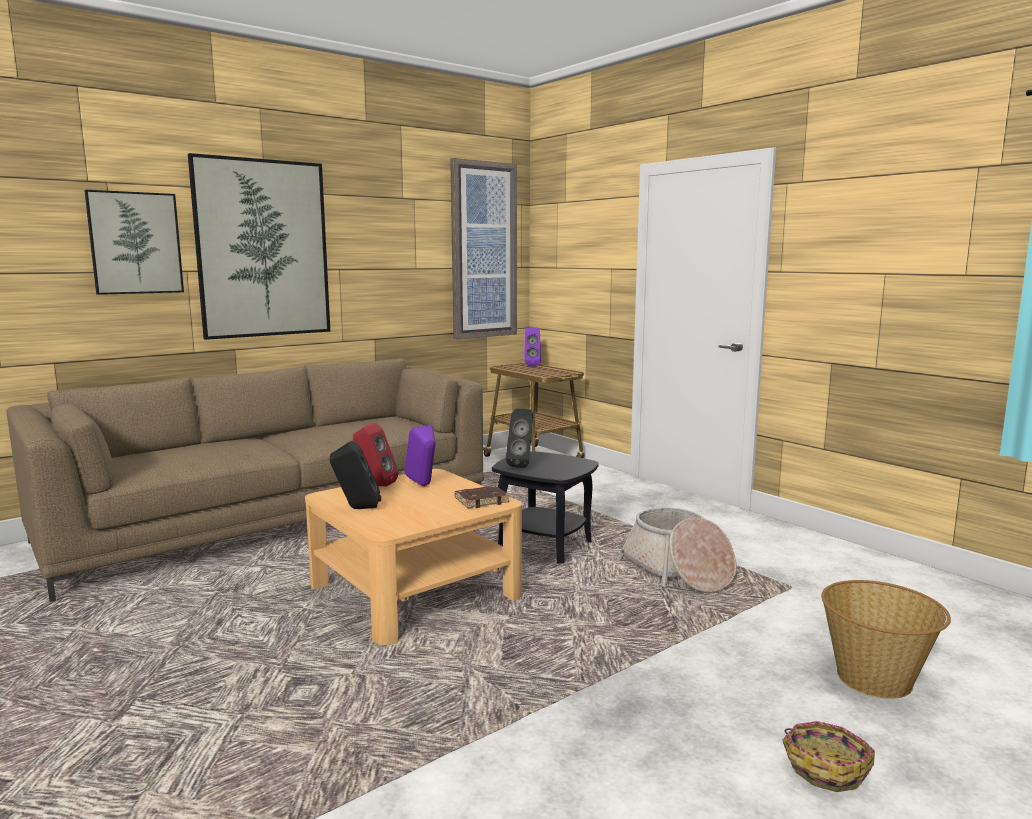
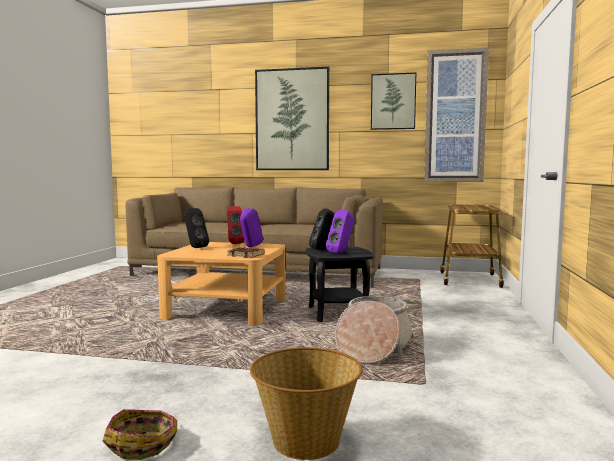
camera: 50 degrees right, 5 degrees down
(135, 243) = (228, 119): picture -> picture (393, 101)
(532, 366) = (483, 206): purple speaker -> purple speaker (341, 253)

